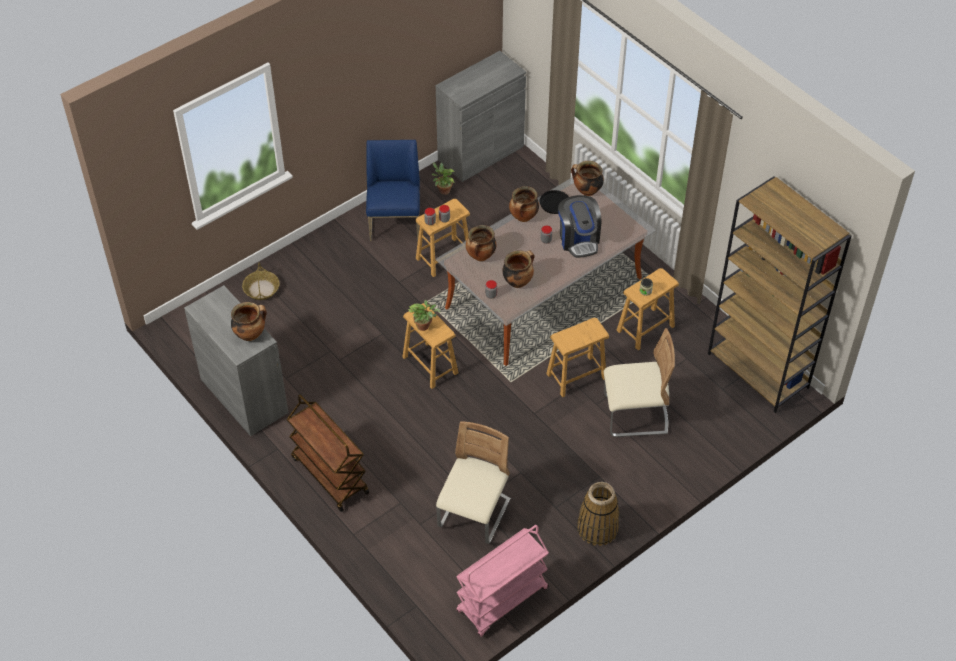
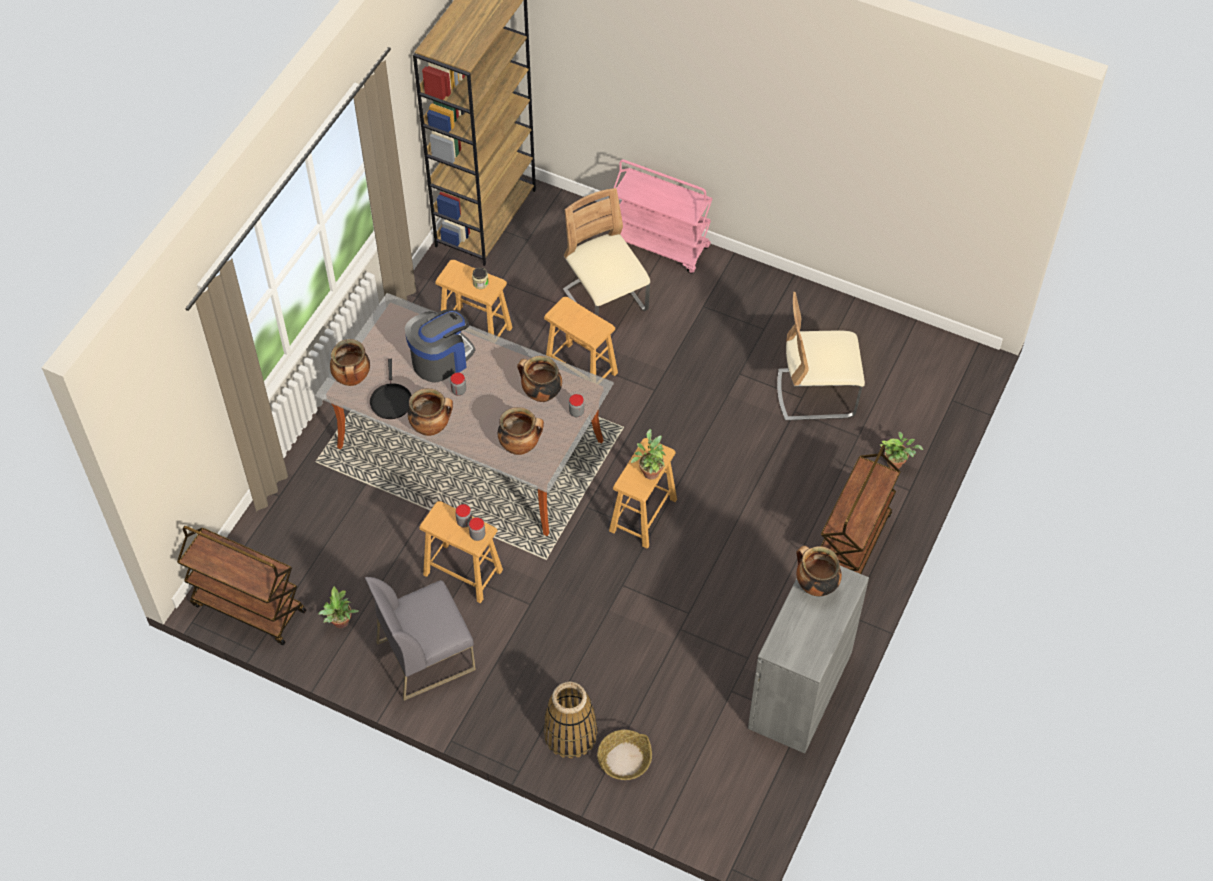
camera: 115 degrees left, 5 degrees up
(381, 537) = (896, 463): none -> potted plant
(395, 222) = (426, 655): blue chair -> grey chair
(480, 153) = (247, 608): grey cabinet -> brown cart
(502, 601) = (899, 333): pink cart -> pink cart (660, 245)
(597, 528) = (767, 287): basket -> basket (571, 734)

